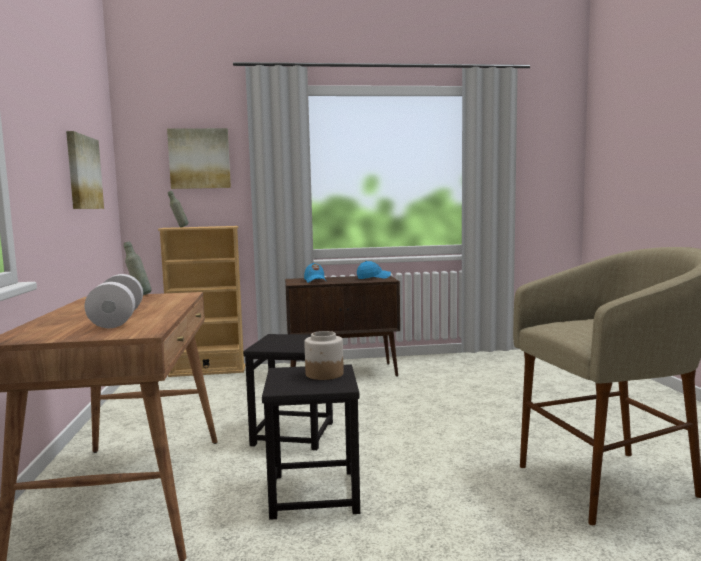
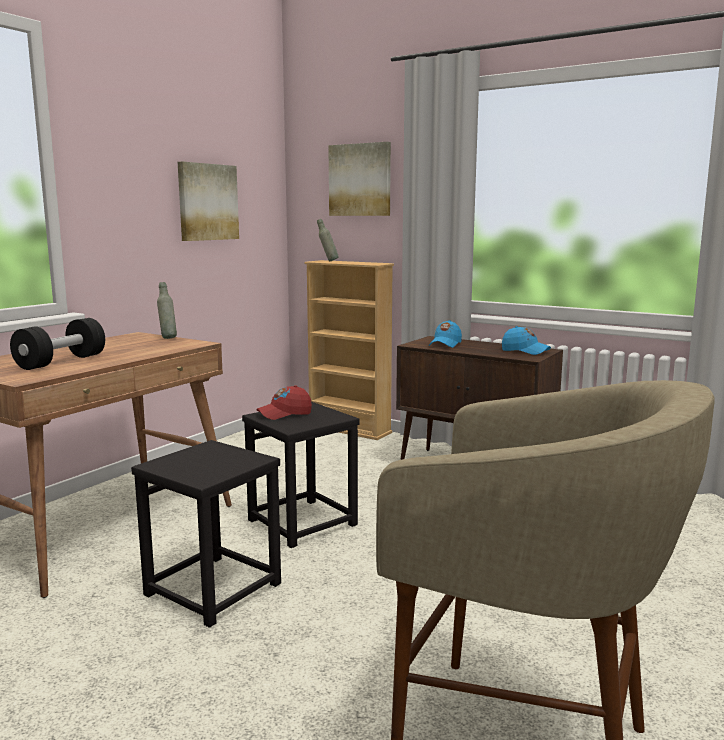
camera: 40 degrees right, 5 degrees up
(117, 319) = (61, 362): white dumbbell -> black dumbbell
(274, 343) = (284, 414): none -> red cap
(324, 374) = (227, 461): jar -> none

